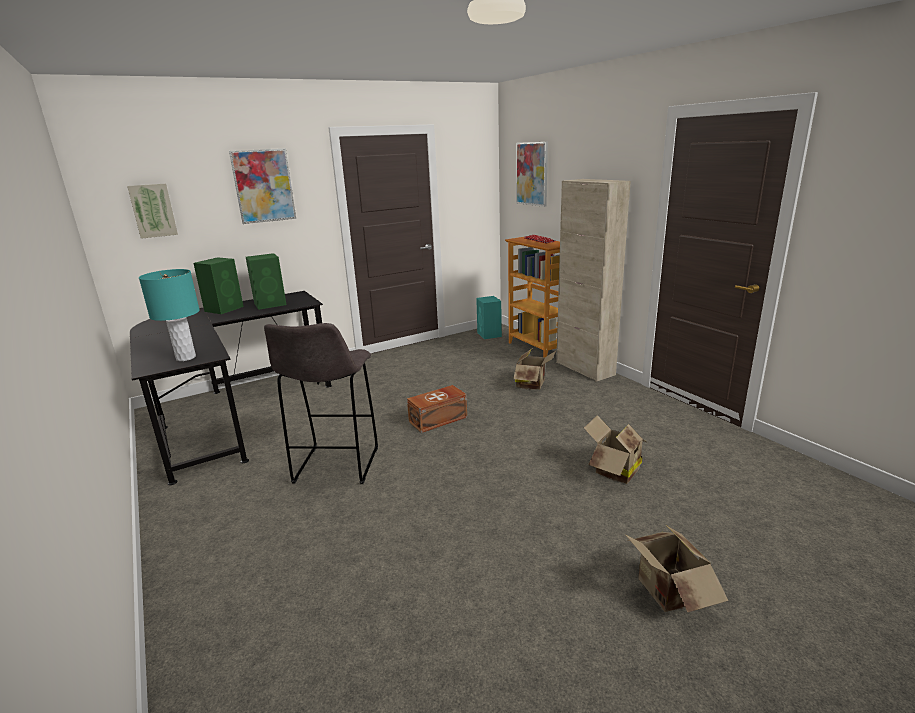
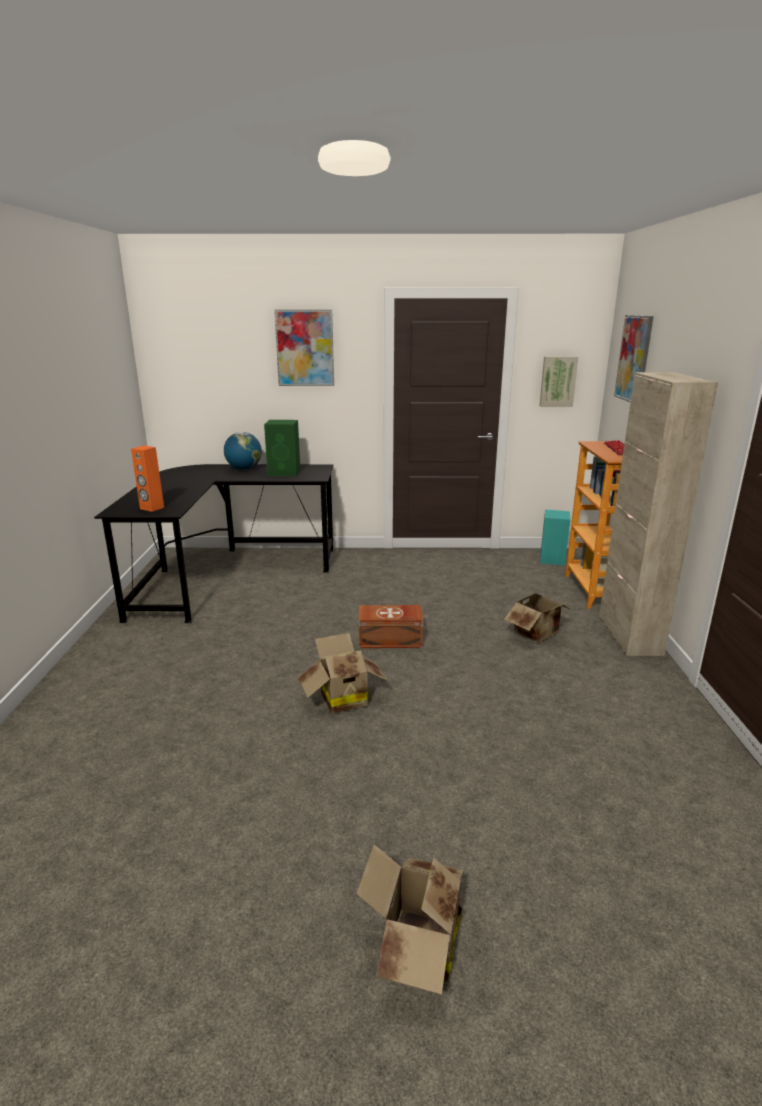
camera: 30 degrees right, 0 degrees up
(153, 210) = (199, 364): picture -> picture (557, 381)
(186, 357) = (151, 508): turquoise table lamp -> orange speaker
(225, 308) = (244, 469): green speaker -> globe
(336, 466) = (249, 654): grey stool -> none
(613, 471) = (519, 774): cardboard box -> cardboard box (341, 698)

